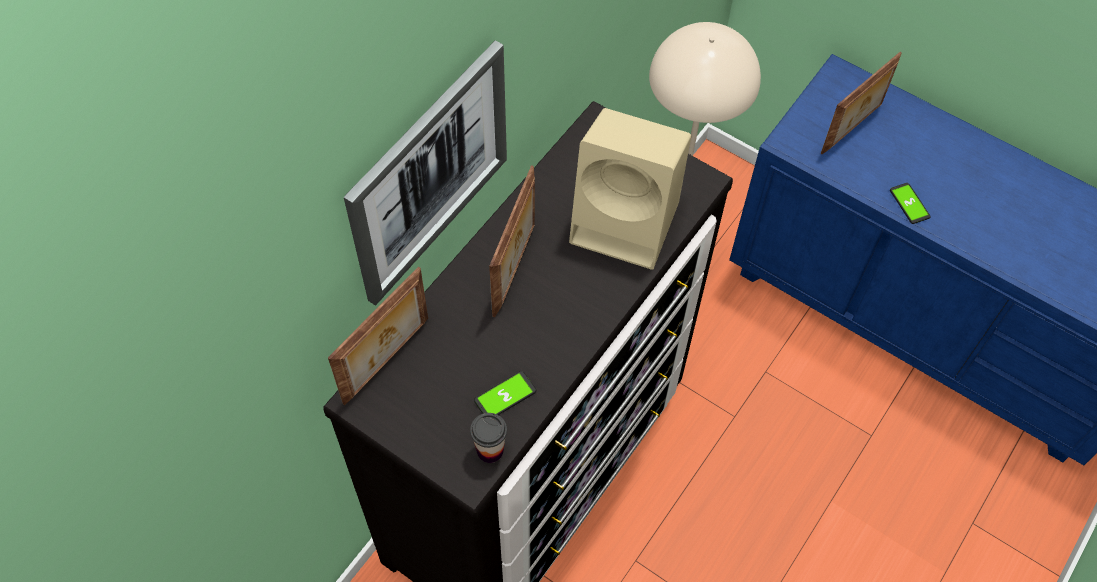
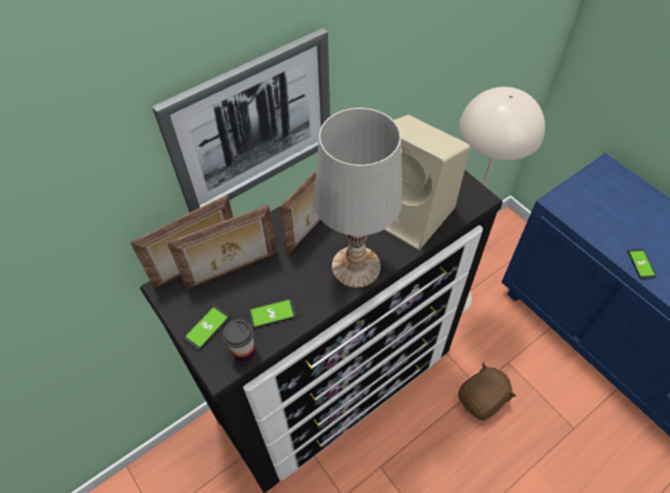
camera: 20 degrees right, 5 degrees down
(433, 435) = (207, 328): none -> phone
(584, 311) = (355, 267): none -> white table lamp
(745, 432) = (482, 399): none -> brown plush toy
(853, 128) = (608, 204): picture frame -> picture frame (233, 271)

